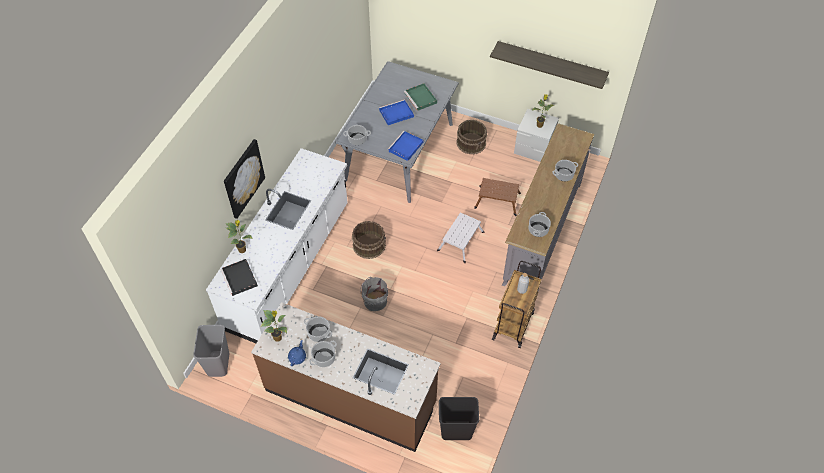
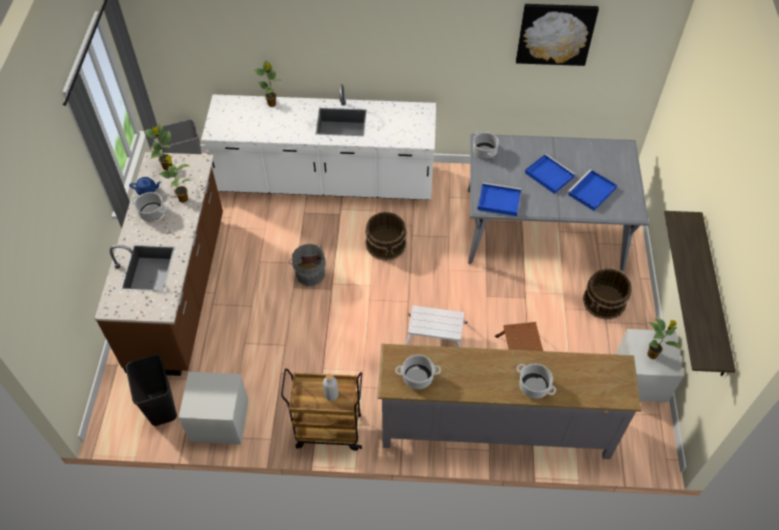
camera: 70 degrees right, 0 degrees up
(240, 279) = (234, 114): black tray -> none
(243, 178) = (318, 44): picture -> picture (555, 34)
(319, 333) = (182, 198): cooking pot -> potted plant
(421, 98) = (591, 192): green tray -> blue tray
(483, 393) = (219, 422): none -> white nightstand

